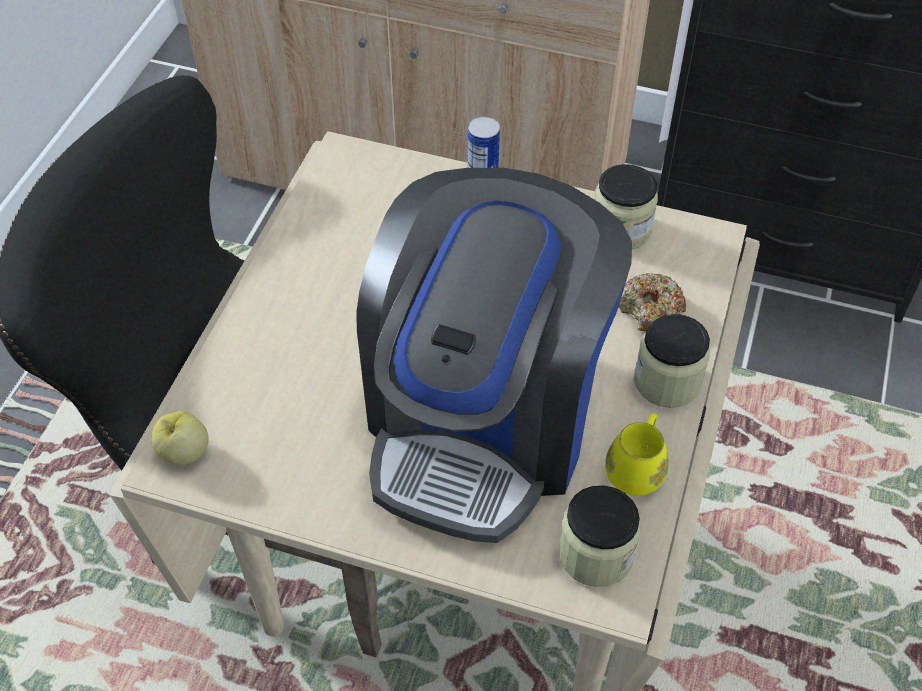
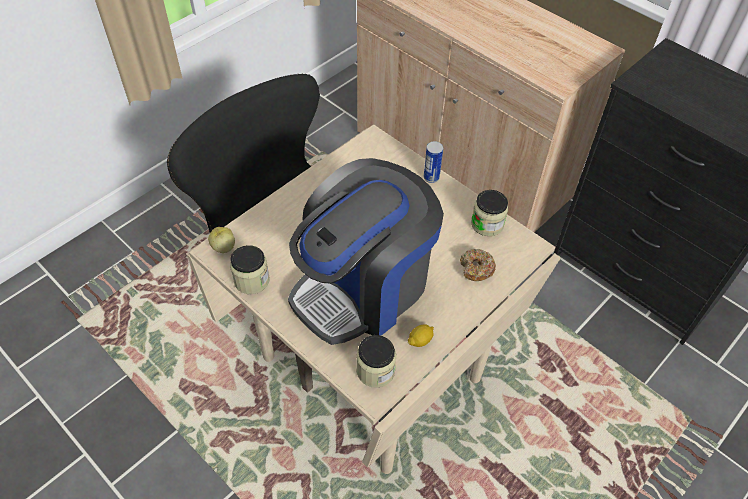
camera: 25 degrees right, 0 degrees up
(637, 468) = (420, 340): yellow mug -> lemon
(667, 381) = (462, 306): jar -> jar (252, 280)

